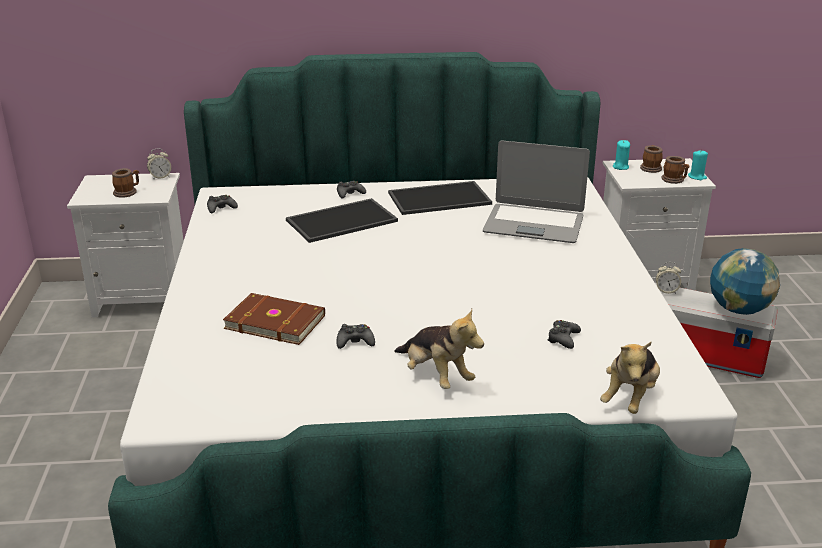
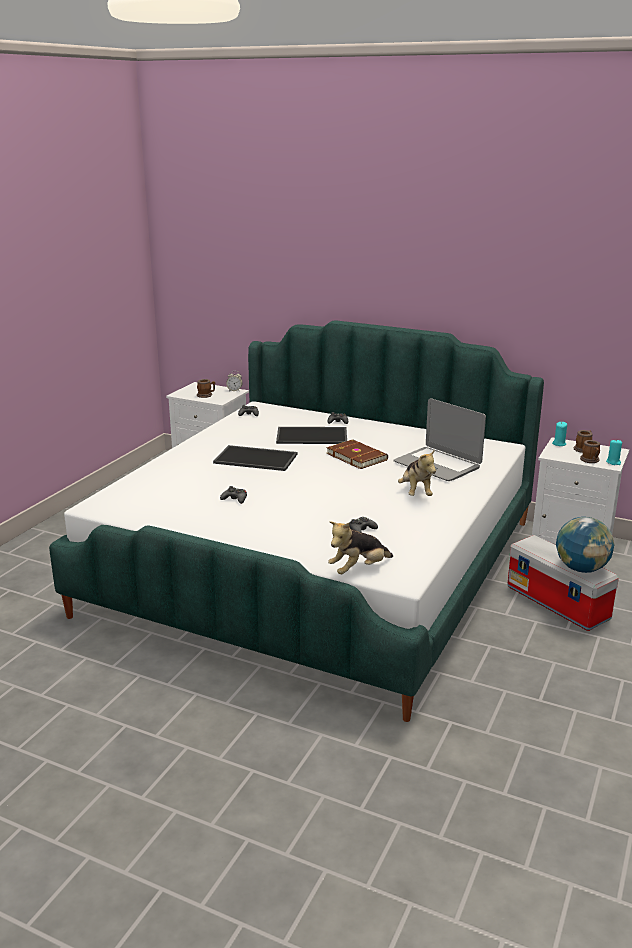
camera: 30 degrees right, 5 degrees down
(275, 321) = (204, 478): brown book -> brown book (357, 456)
(436, 376) = (257, 527): plush toy -> plush toy (416, 492)
(440, 198) = (394, 436): tray -> tray (257, 458)
(666, 291) = (538, 543): alarm clock -> none

